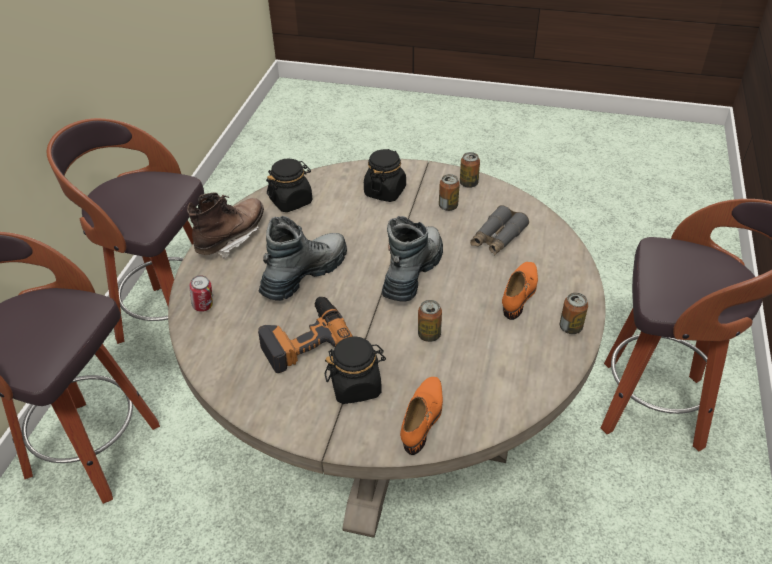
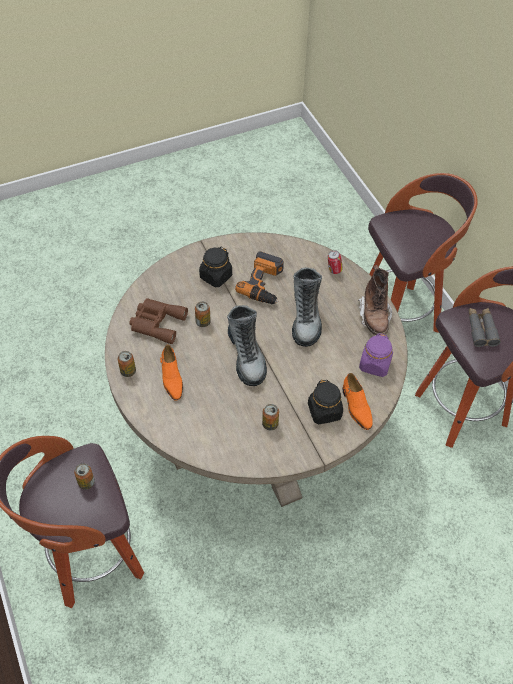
camera: 140 degrees right, 10 degrees up
(291, 201) = (375, 364): black jar -> purple jar
(423, 418) = (171, 280): orange shoe -> orange shoe (356, 407)
(468, 183) = (274, 457): can -> can (86, 483)
(491, 367) = (156, 322): none -> brown binoculars
(497, 238) = (215, 415): grey binoculars -> grey binoculars (481, 330)

